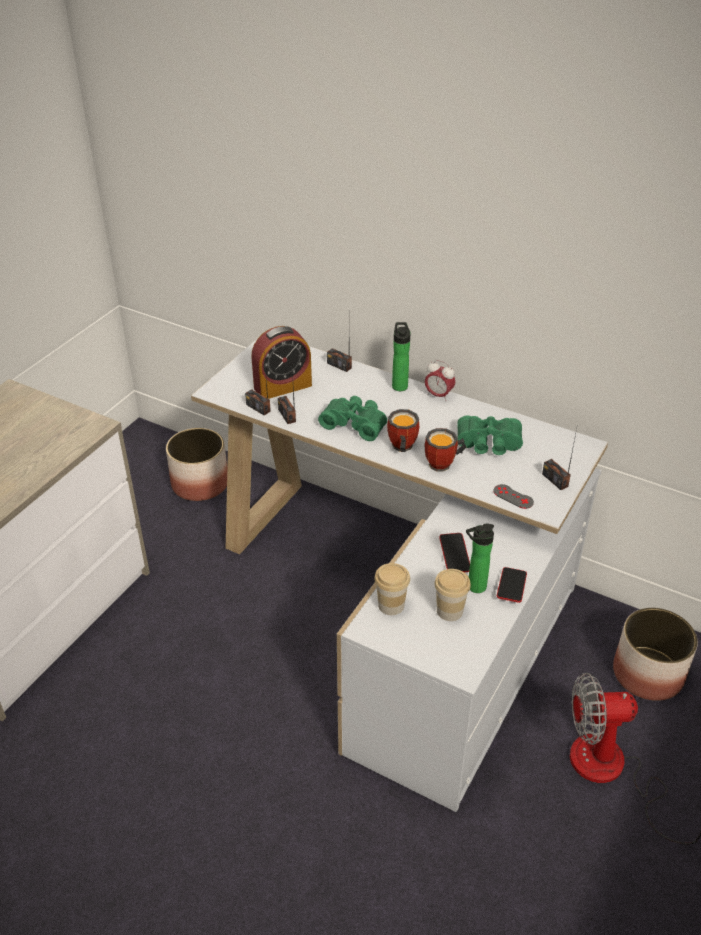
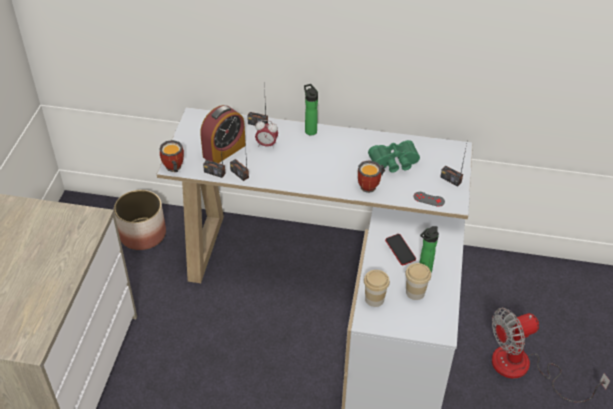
camera: 20 degrees left, 5 degrees up
(355, 423) = (293, 168): green binoculars -> none
(400, 447) = (334, 180): mug -> mug (173, 168)
(438, 395) = (342, 132): alarm clock -> alarm clock (266, 145)
(511, 587) = (447, 264): phone -> none
(648, 674) = (520, 294): planter -> none

